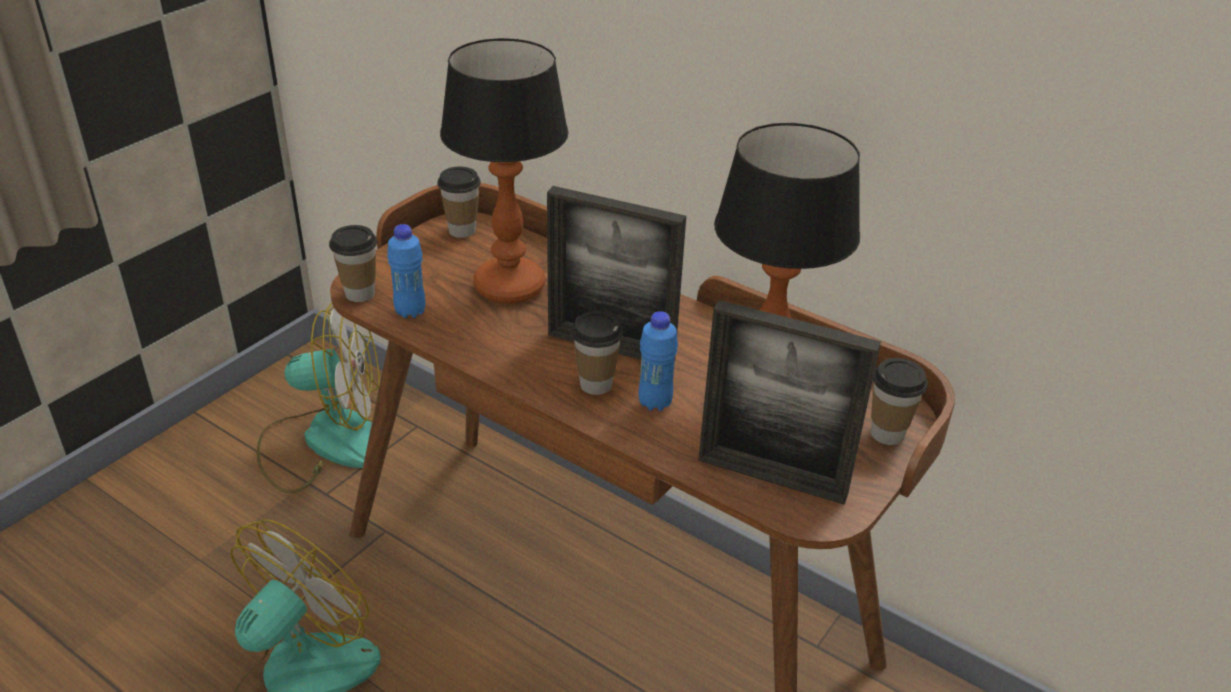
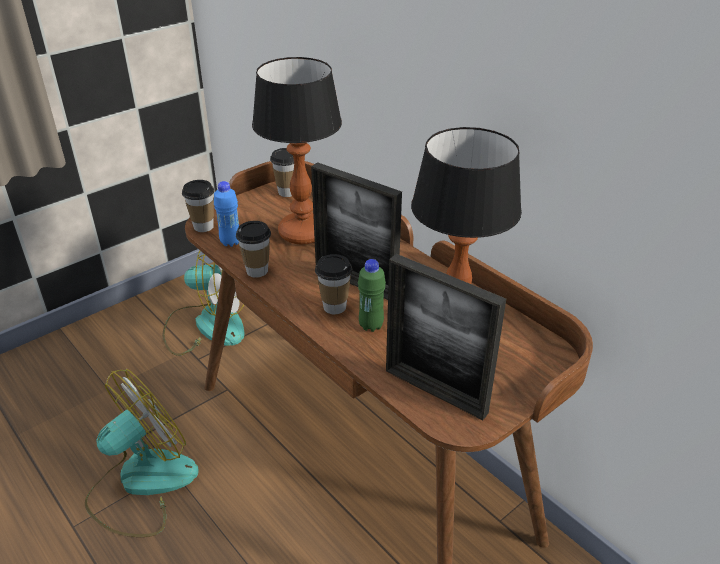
camera: 15 degrees right, 0 degrees up
(655, 403) = (371, 325): blue bottle -> green bottle
(887, 433) = (536, 372): cup -> cup (257, 271)

